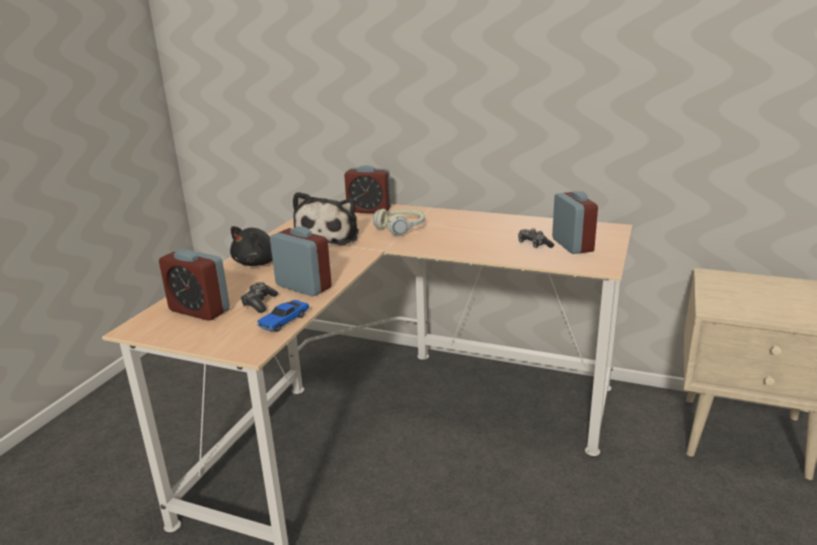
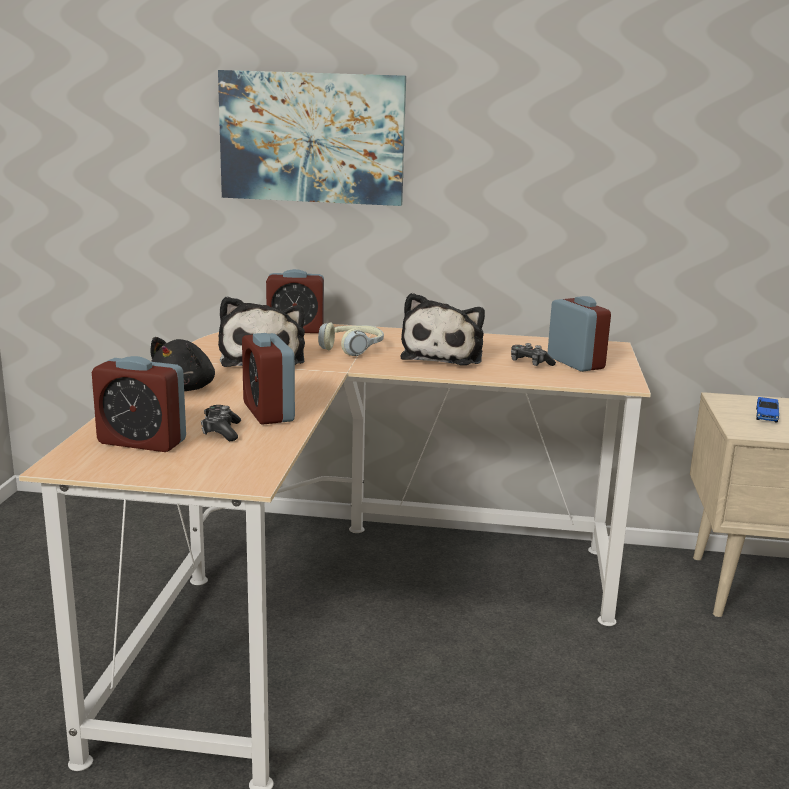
camera: 15 degrees left, 5 degrees down
(283, 321) = (269, 449): toy car -> toy car (766, 415)
(303, 287) = (268, 412): alarm clock -> alarm clock turned 135 degrees counterclockwise
(380, 63) = (312, 138): none -> picture
(468, 236) = (444, 356): none -> plush toy

